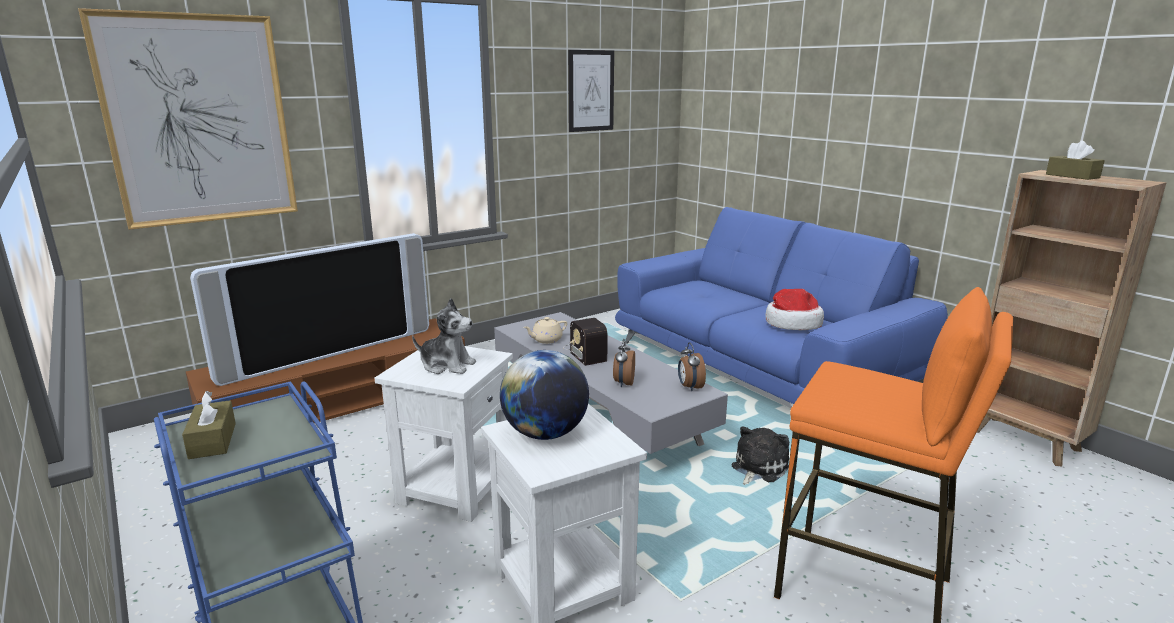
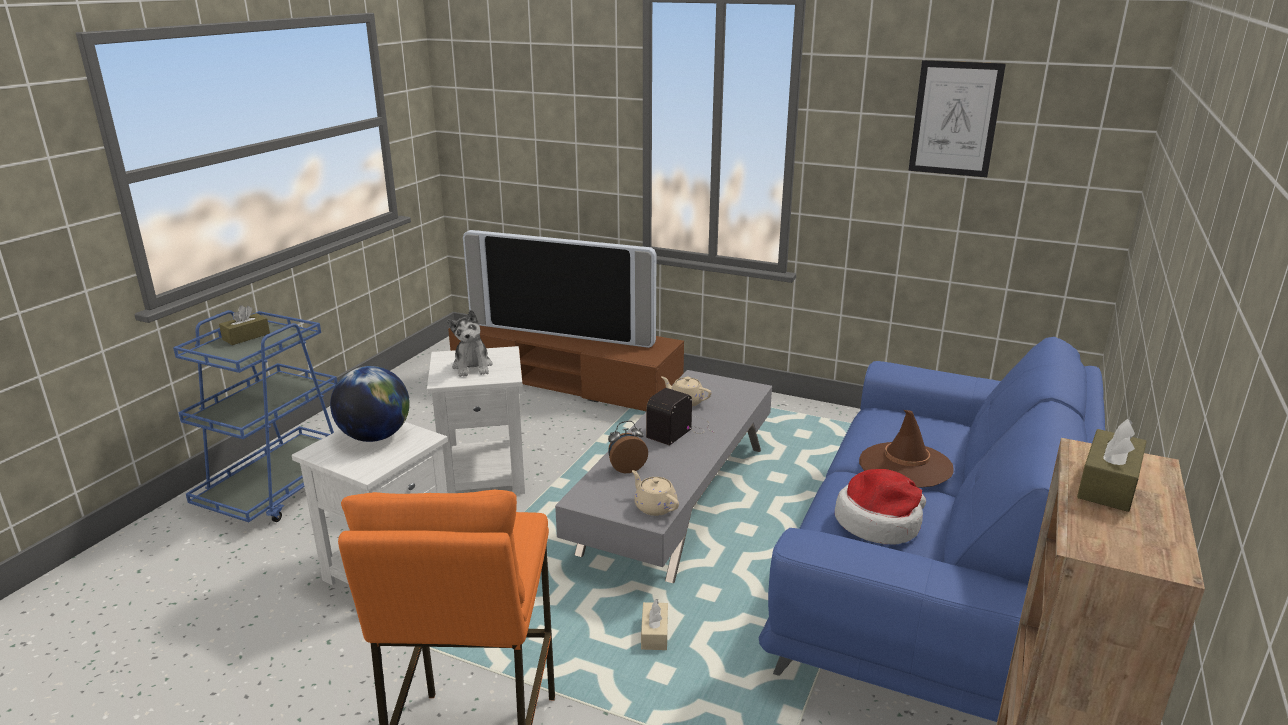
camera: 60 degrees right, 5 degrees up
(199, 121) = (527, 110): picture -> none
(689, 387) = (654, 506): alarm clock -> beige teapot
(733, 301) = (905, 465): none -> brown hat
(757, 469) = (654, 634): plush toy -> beige tissue box

